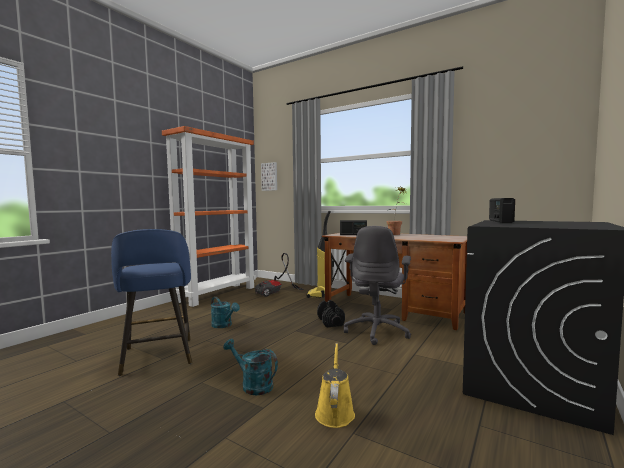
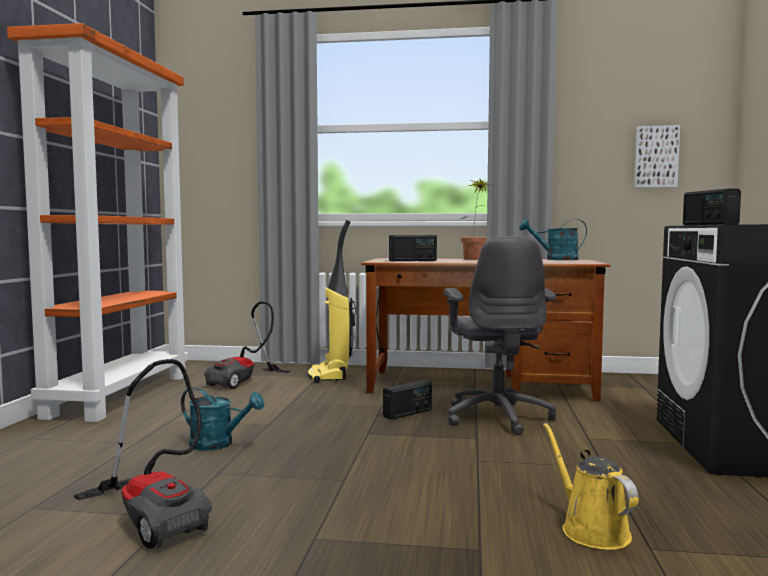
camera: 25 degrees left, 0 degrees up
(157, 357) = (155, 517): blue stool -> vacuum cleaner
(252, 385) = (414, 523): turquoise watering can -> turquoise watering can (555, 259)
(270, 176) = (196, 155): picture -> picture (655, 157)
(330, 322) = (408, 413): black dumbbell -> radio

